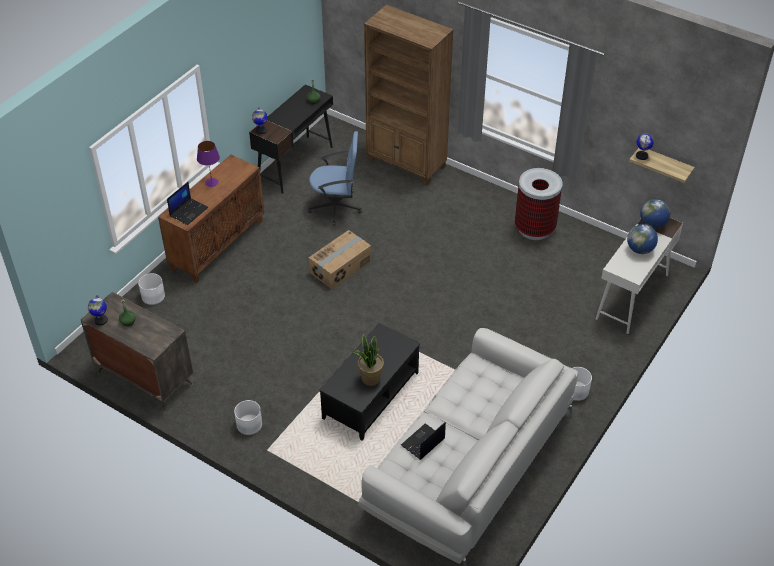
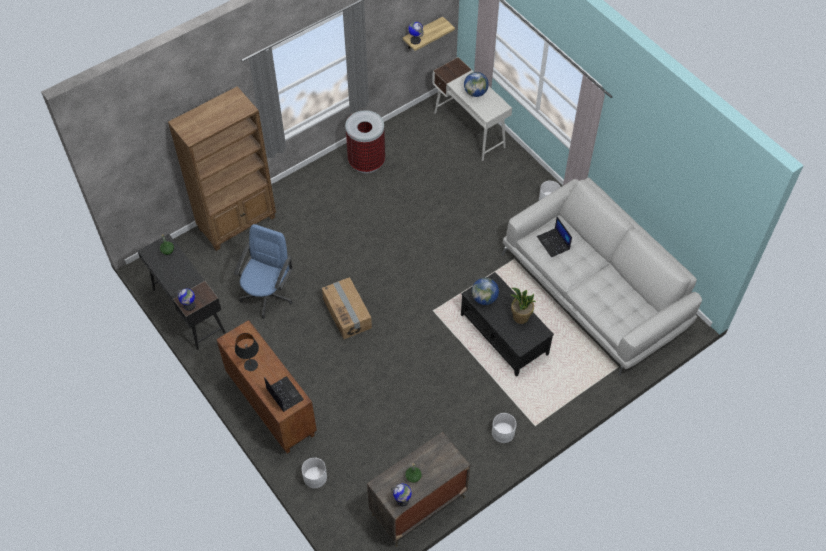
camera: 70 degrees left, 10 degrees up
(211, 182) = (251, 365): purple table lamp -> black table lamp
(423, 442) = (600, 301): laptop -> laptop (554, 243)
(652, 224) = (451, 74): globe -> globe (484, 298)

